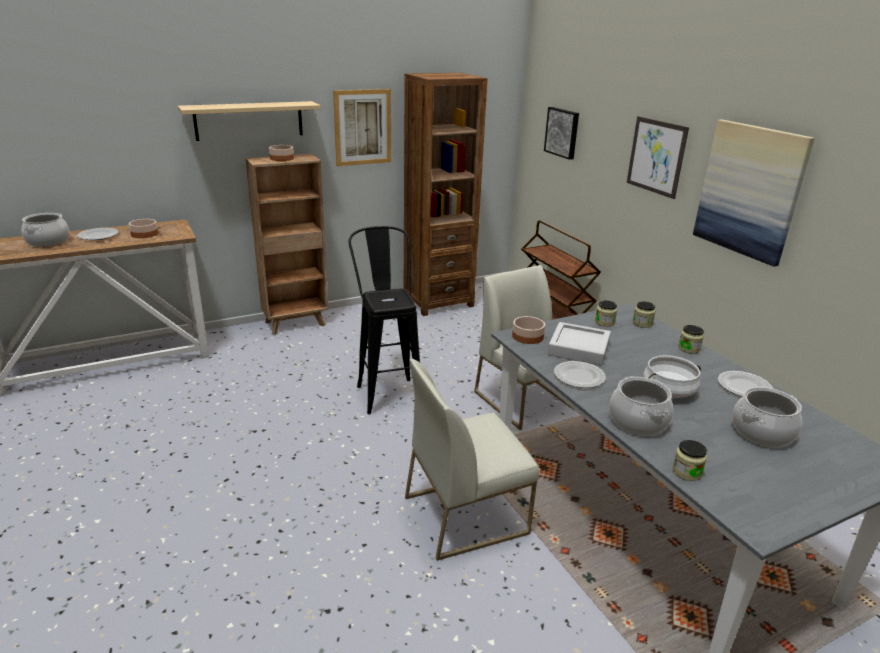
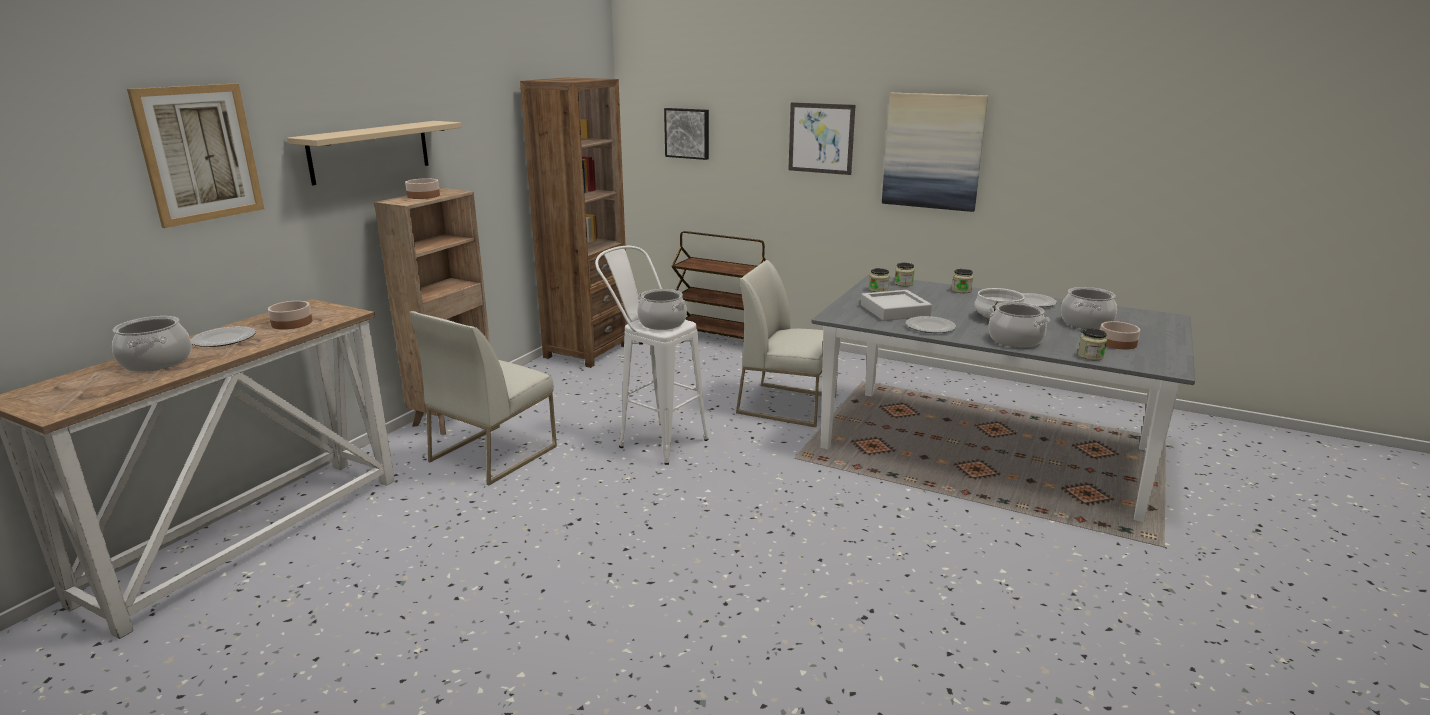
camera: 35 degrees left, 5 degrees down
(363, 127) = (485, 150): picture -> picture (199, 153)
(387, 390) = (653, 440): black stool -> white stool
(390, 299) = (662, 323): none -> cooking pot
(466, 514) = (864, 501): white chair -> white chair (493, 453)
(528, 336) = (845, 313): bowl -> bowl (1117, 343)

